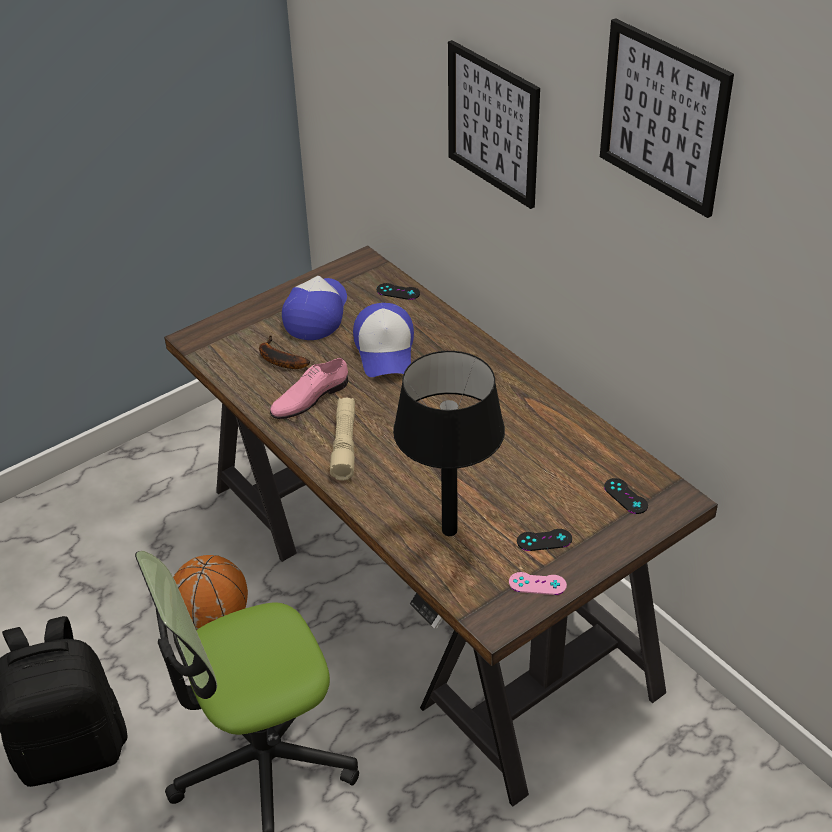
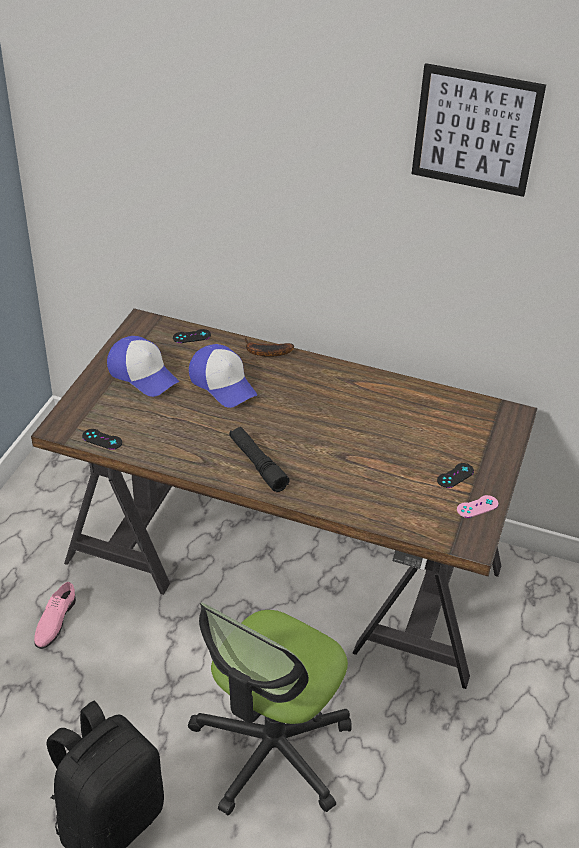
camera: 35 degrees left, 0 degrees up
(213, 619) = (144, 662): basketball -> none
(278, 359) = (145, 420): banana -> banana (265, 352)
(309, 398) = (197, 440): pink shoe -> pink shoe (54, 621)
(316, 313) = (143, 374): cap -> cap turned 150 degrees clockwise
(344, 444) = (257, 464): beige flashlight -> black flashlight
(448, 530) = (387, 495): black table lamp -> none
(493, 124) = (287, 172): picture -> none
(625, 496) = (479, 425): black game controller -> black game controller (102, 439)

